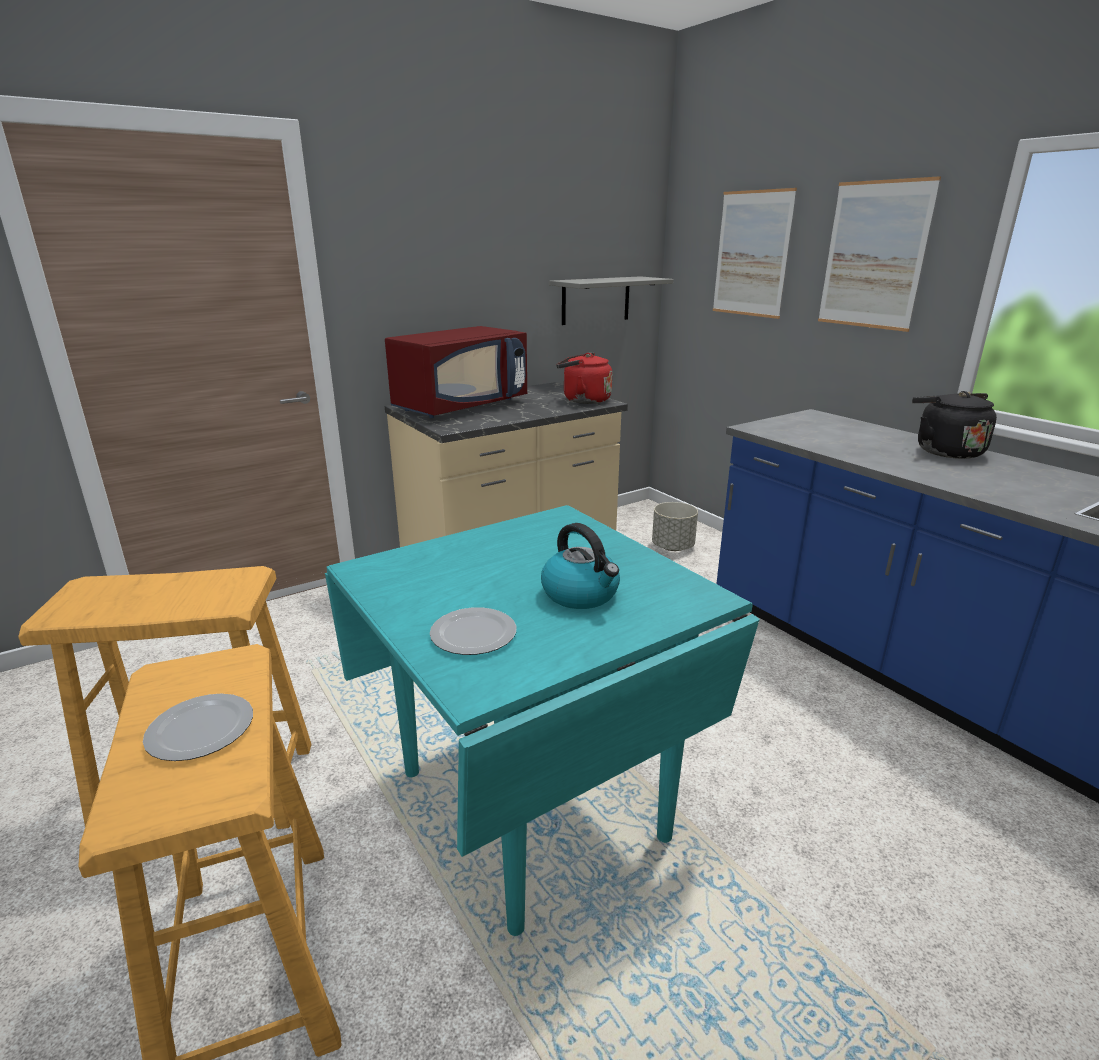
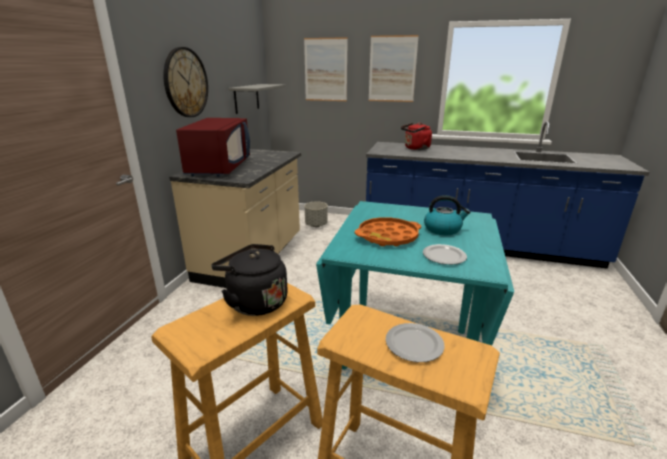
camera: 40 degrees left, 0 degrees up
(446, 270) = (186, 83): none -> wall clock
(470, 571) = (388, 236): none -> orange tray
(583, 400) = (277, 154): red kettle -> red kettle (415, 148)
(944, 451) = (450, 148): black kettle -> black kettle (254, 302)

